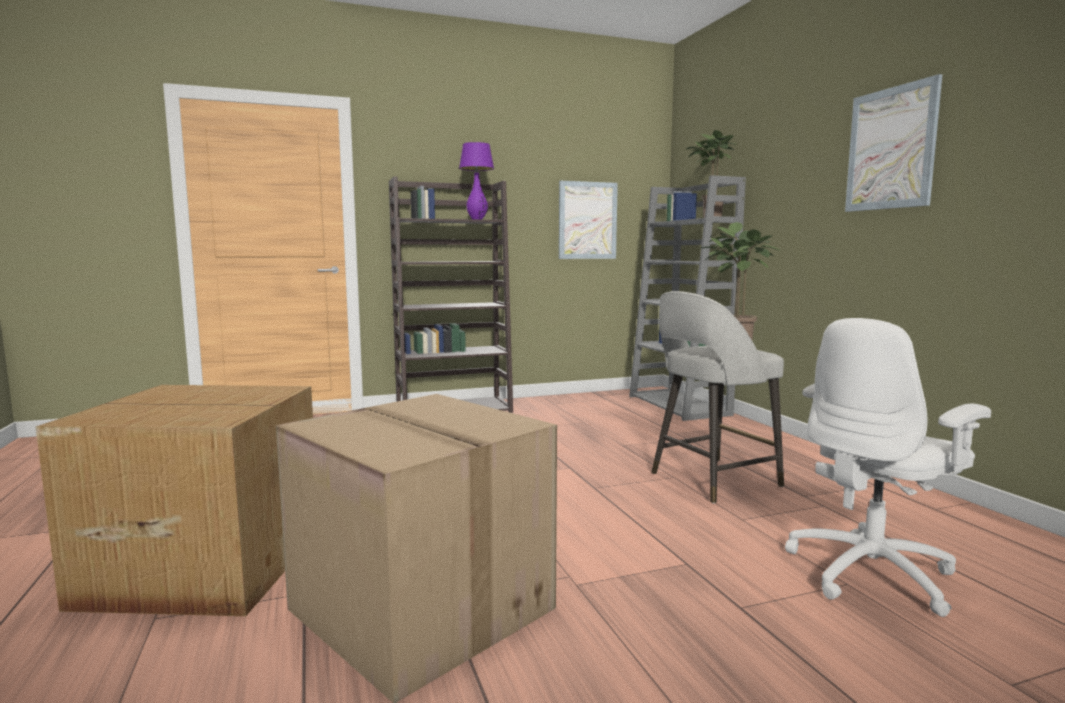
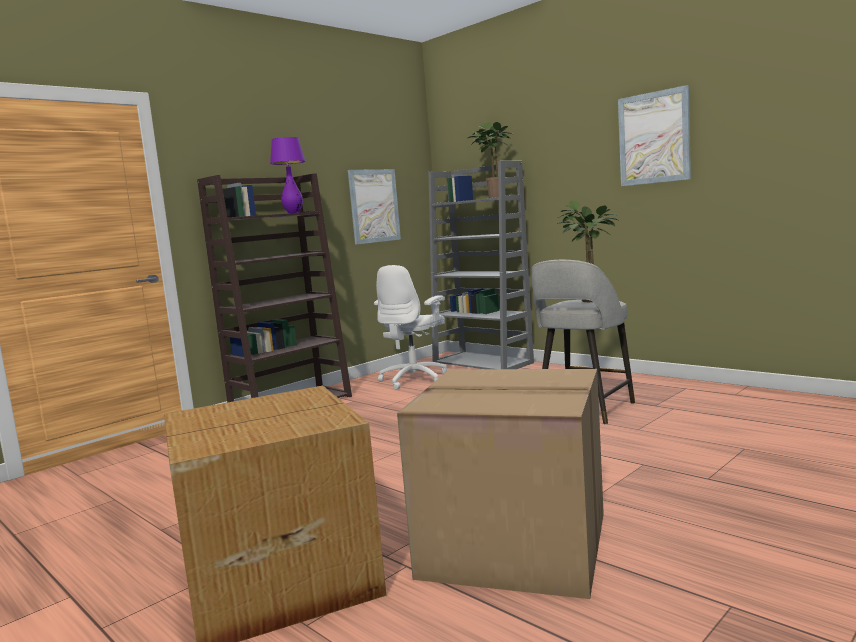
camera: 25 degrees left, 0 degrees up
(872, 573) = (750, 439): white office chair -> white office chair (415, 379)

